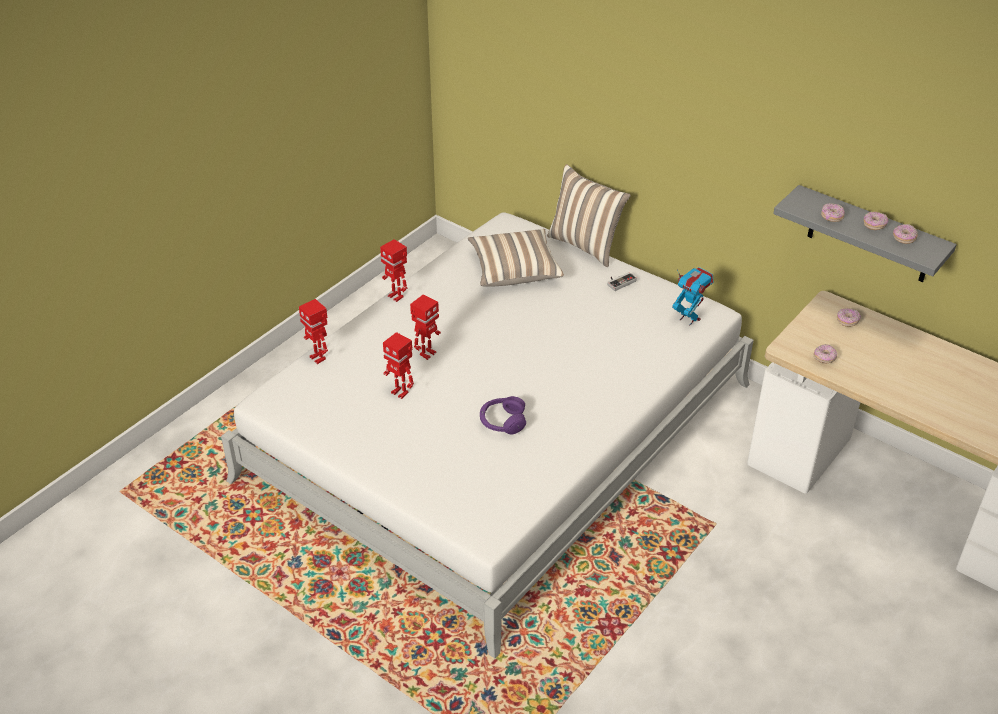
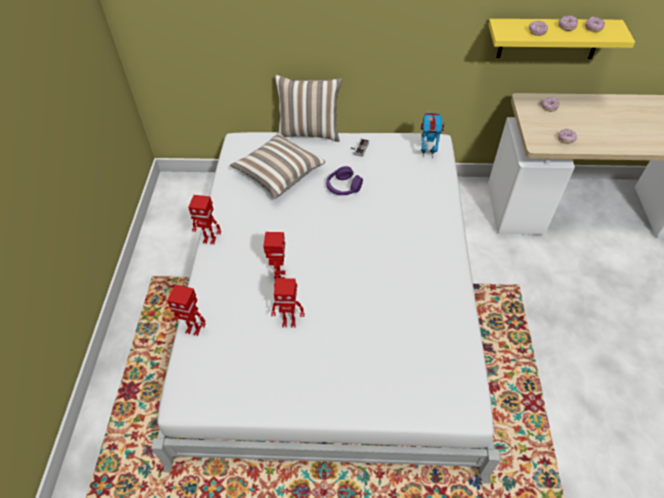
camera: 35 degrees left, 10 degrees up
(502, 421) = (385, 301): purple headphones -> purple headphones (343, 187)
(869, 235) = (549, 38): grey shelf -> yellow shelf

